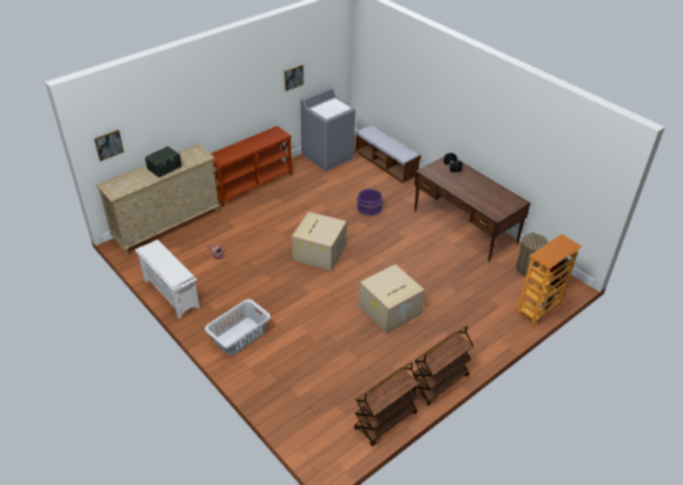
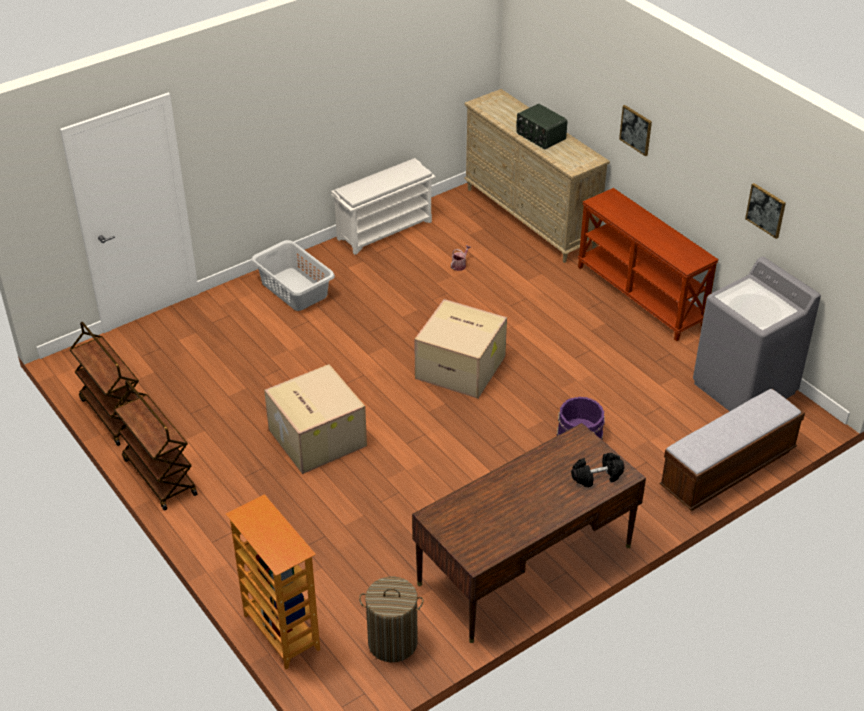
camera: 95 degrees right, 0 degrees up
(108, 145) = (525, 55): picture -> picture (636, 130)

